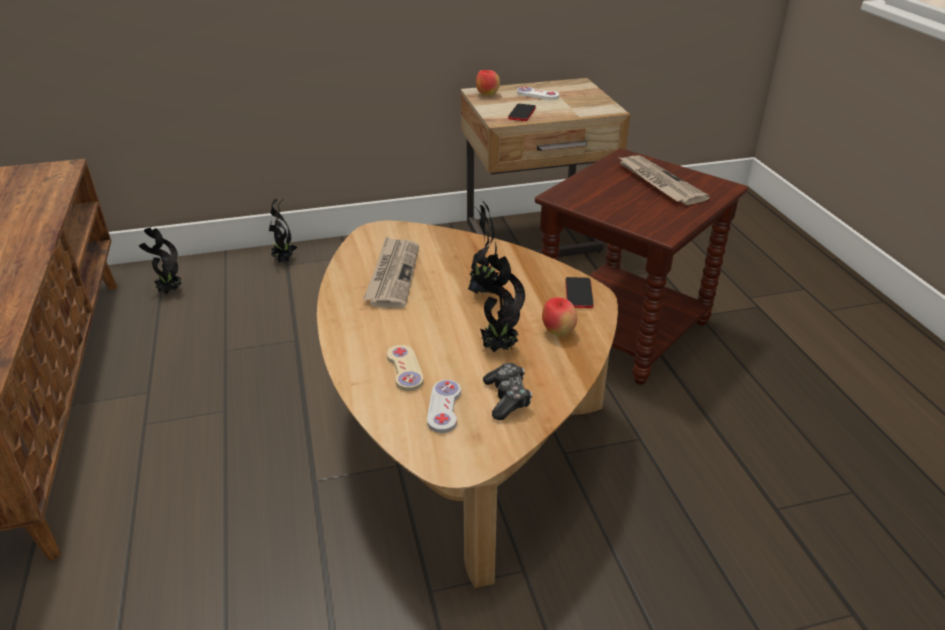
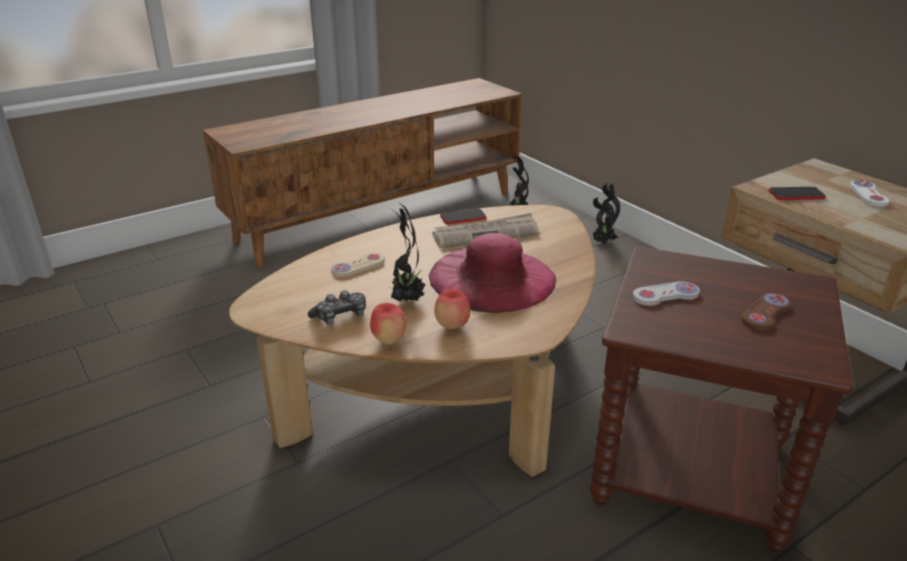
camera: 70 degrees right, 5 degrees down
(444, 407) = (317, 291): white game controller -> white game controller (665, 295)
(483, 292) = (492, 278): potted plant -> pink hat
(487, 95) = (818, 171): apple -> apple (389, 340)
(579, 293) = (529, 327): phone -> phone (463, 217)
(658, 182) = (765, 313): newspaper -> brown game controller

